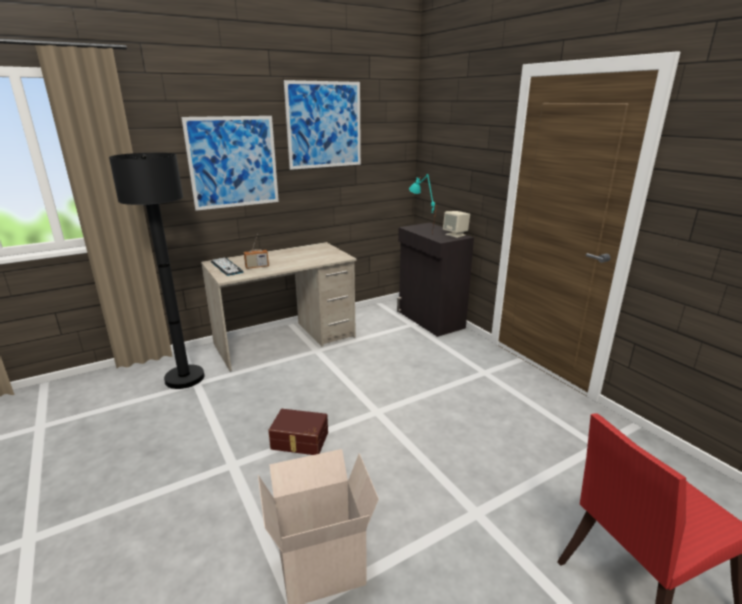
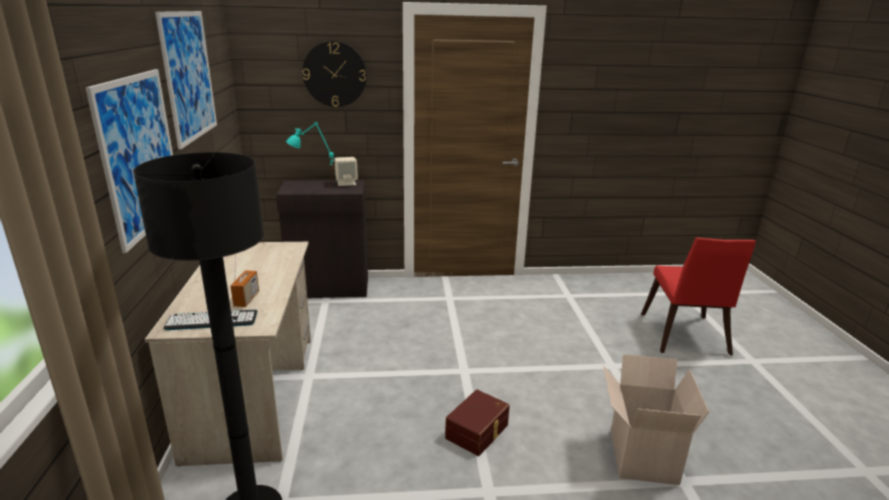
camera: 65 degrees left, 0 degrees up
(468, 136) = (334, 74): none -> wall clock

